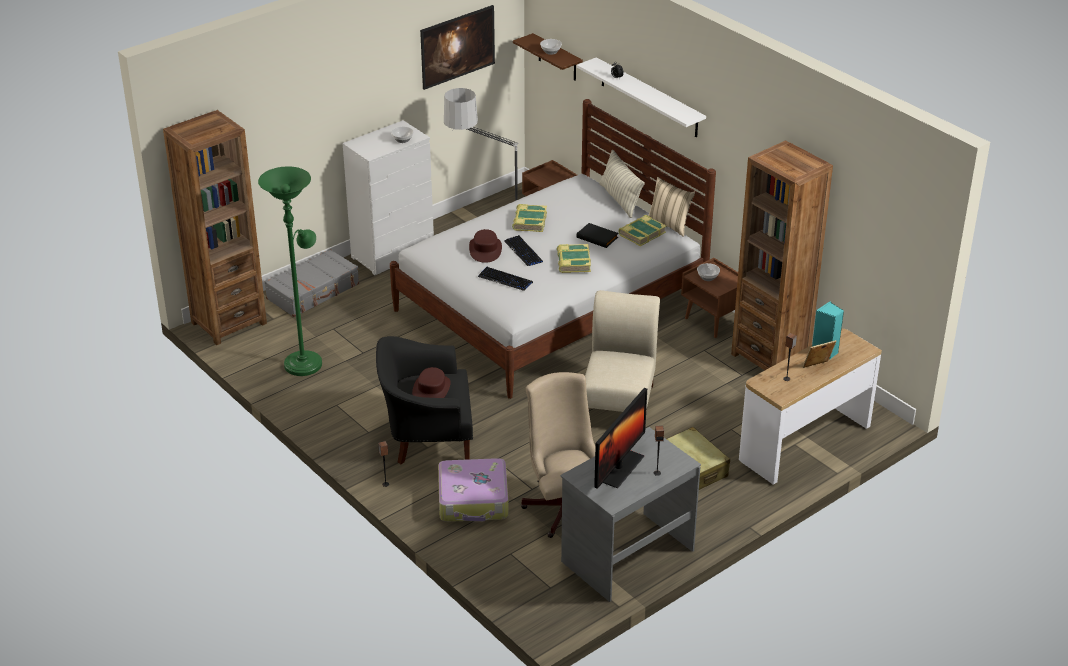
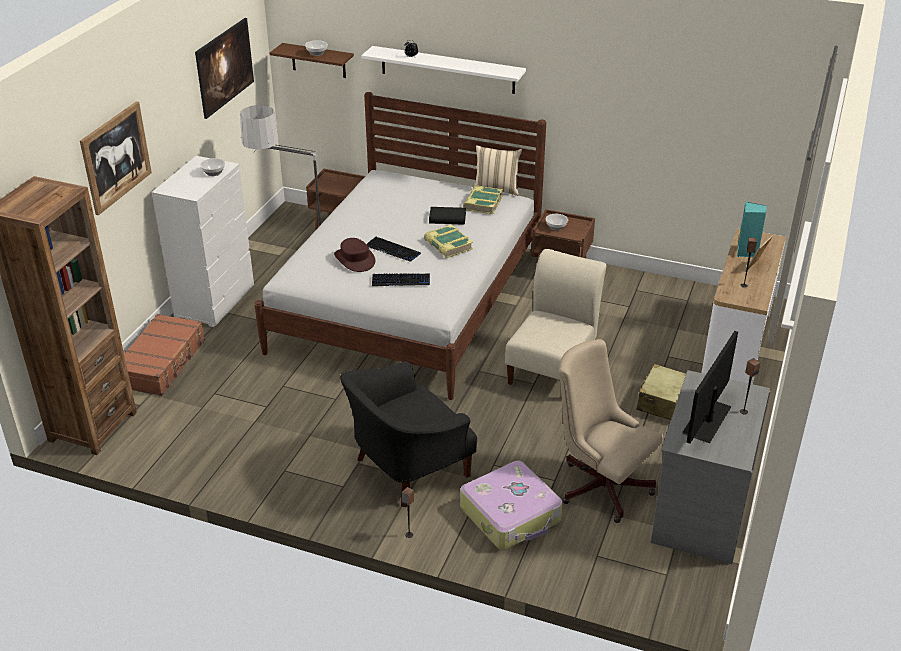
camera: 30 degrees left, 0 degrees up
(305, 361) = (212, 437): green floor lamp -> none
(309, 107) = (116, 157): none -> picture
(313, 292) = (162, 363): grey suitcase -> brown suitcase
(431, 390) = (412, 414): brown hat -> none
(529, 221) = (371, 222): book -> none
(619, 402) = (553, 367): beige chair -> beige chair turned 45 degrees clockwise
(619, 468) = (706, 420): monitor -> monitor turned 150 degrees counterclockwise
(620, 200) = (432, 181): pillow -> none
(770, 358) = (637, 285): brown bookcase -> none

